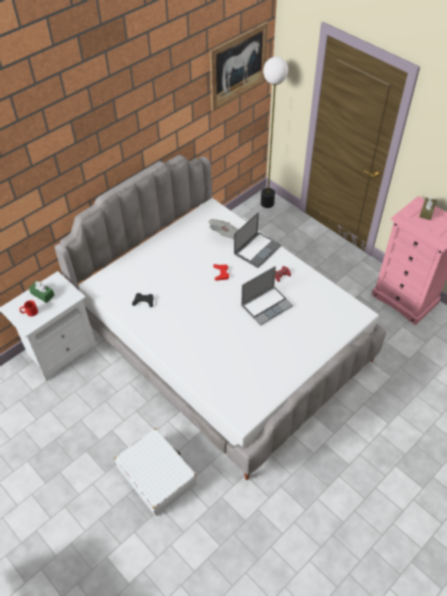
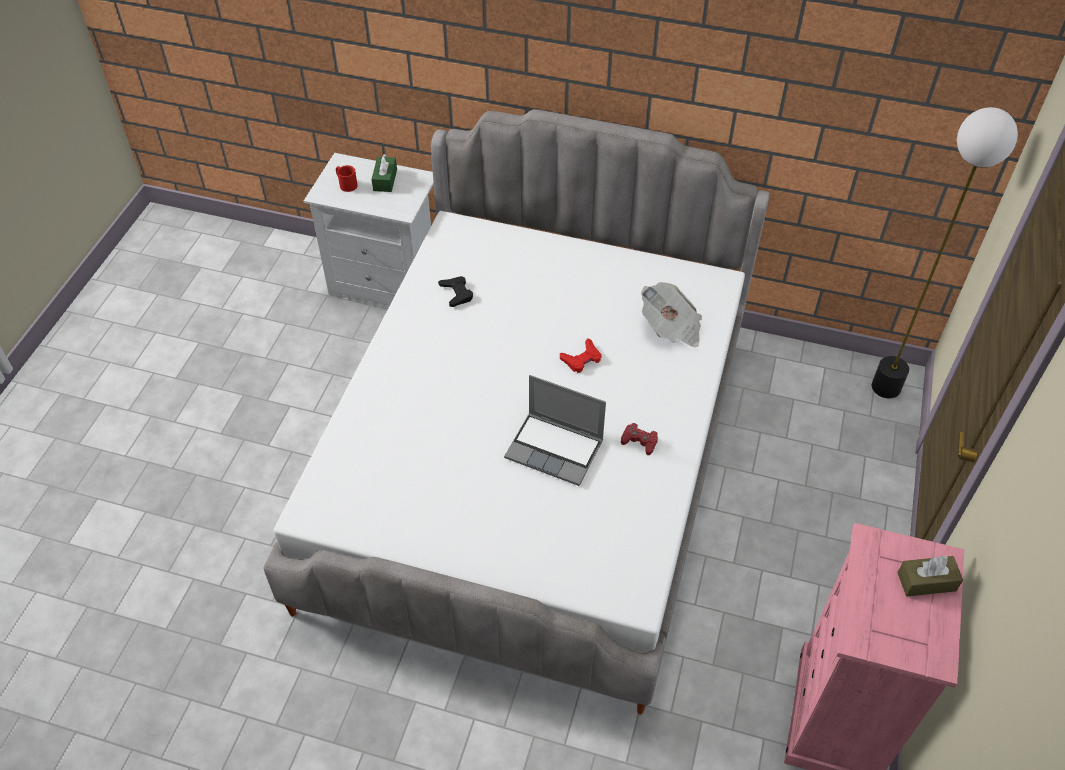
camera: 60 degrees right, 0 degrees up
(157, 475) = (243, 495): white suitcase -> none
(238, 66) = (923, 82): picture -> none
(257, 249) = (673, 383): laptop -> none

